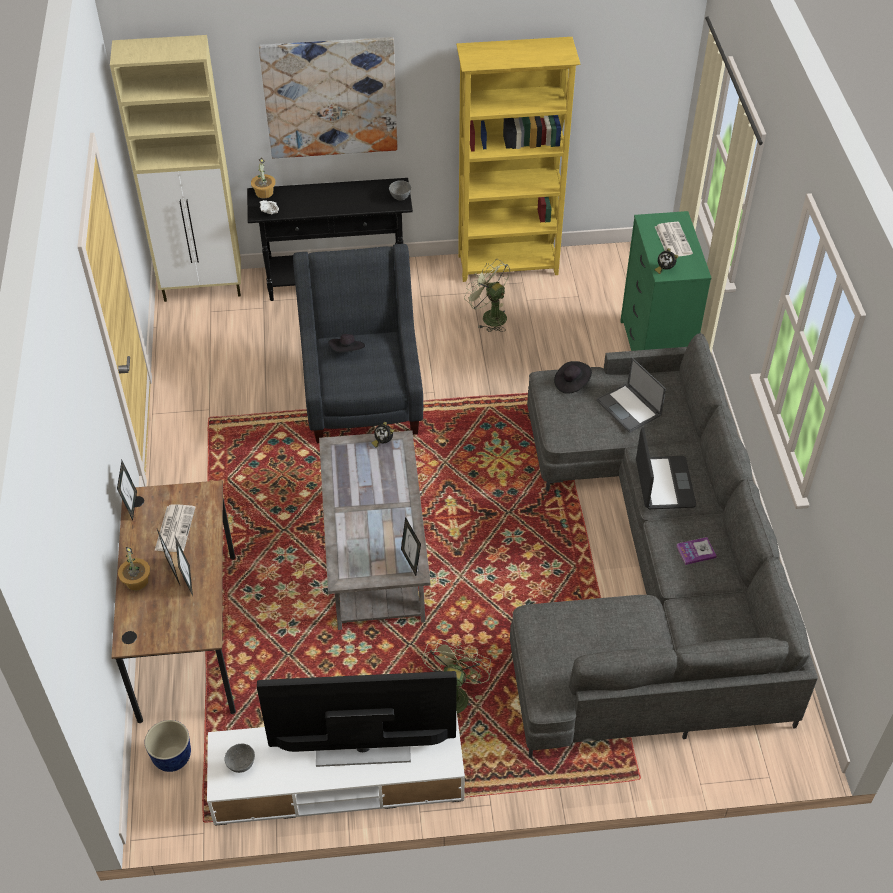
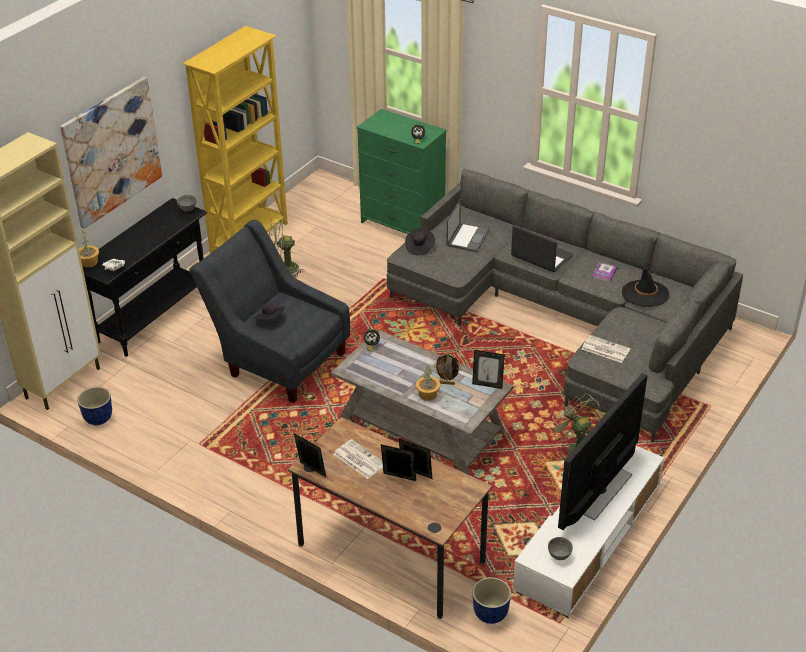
camera: 50 degrees left, 10 degrees down
(136, 581) = (386, 501): potted plant -> potted plant (427, 395)
(181, 337) = (98, 418): none -> planter
(383, 529) = (447, 383): none -> picture frame
(629, 408) = (468, 237): laptop -> laptop turned 75 degrees counterclockwise
(672, 240) = (397, 125): newspaper -> newspaper (605, 349)
(698, 607) = (645, 294): none -> black hat

